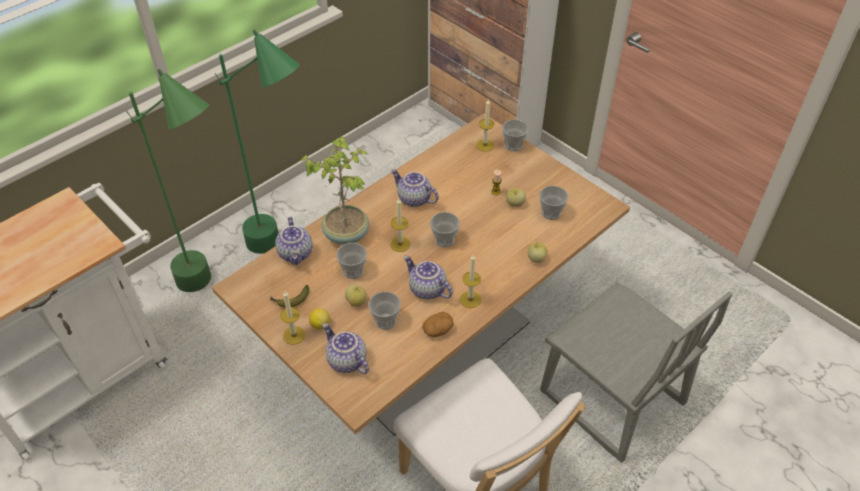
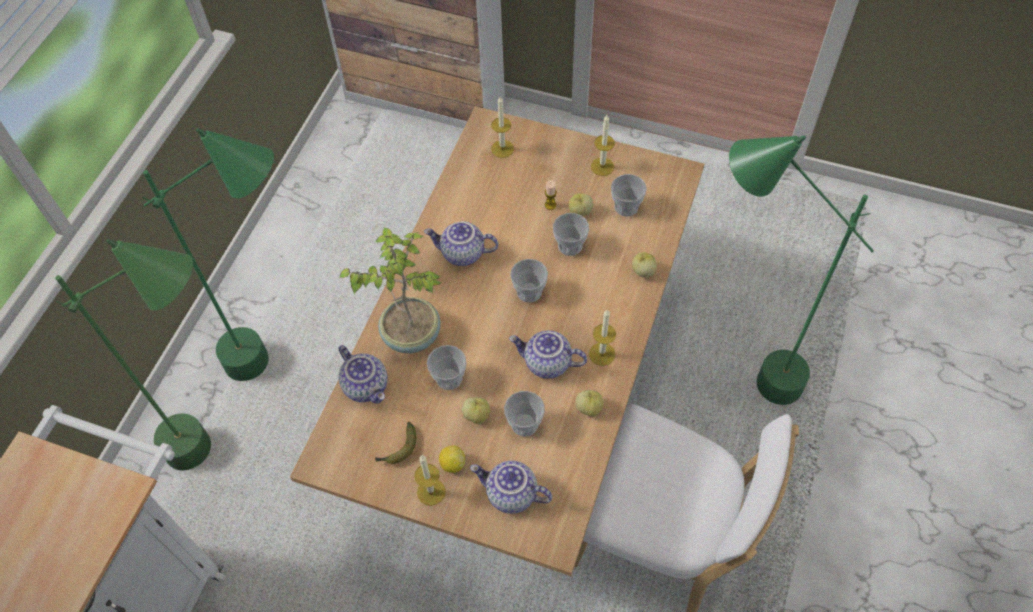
camera: 25 degrees left, 10 degrees up
(400, 244) = (482, 319): candle -> candle (602, 166)
(437, 330) = (589, 408): potato -> apple
(513, 145) = (535, 136): cup -> cup (570, 246)
(611, 399) = (740, 376): grey chair -> green floor lamp

